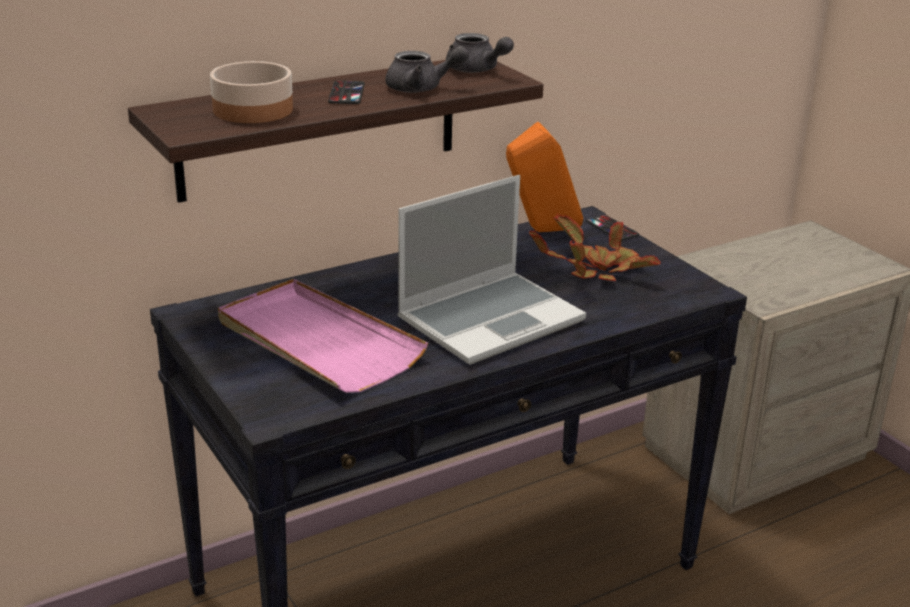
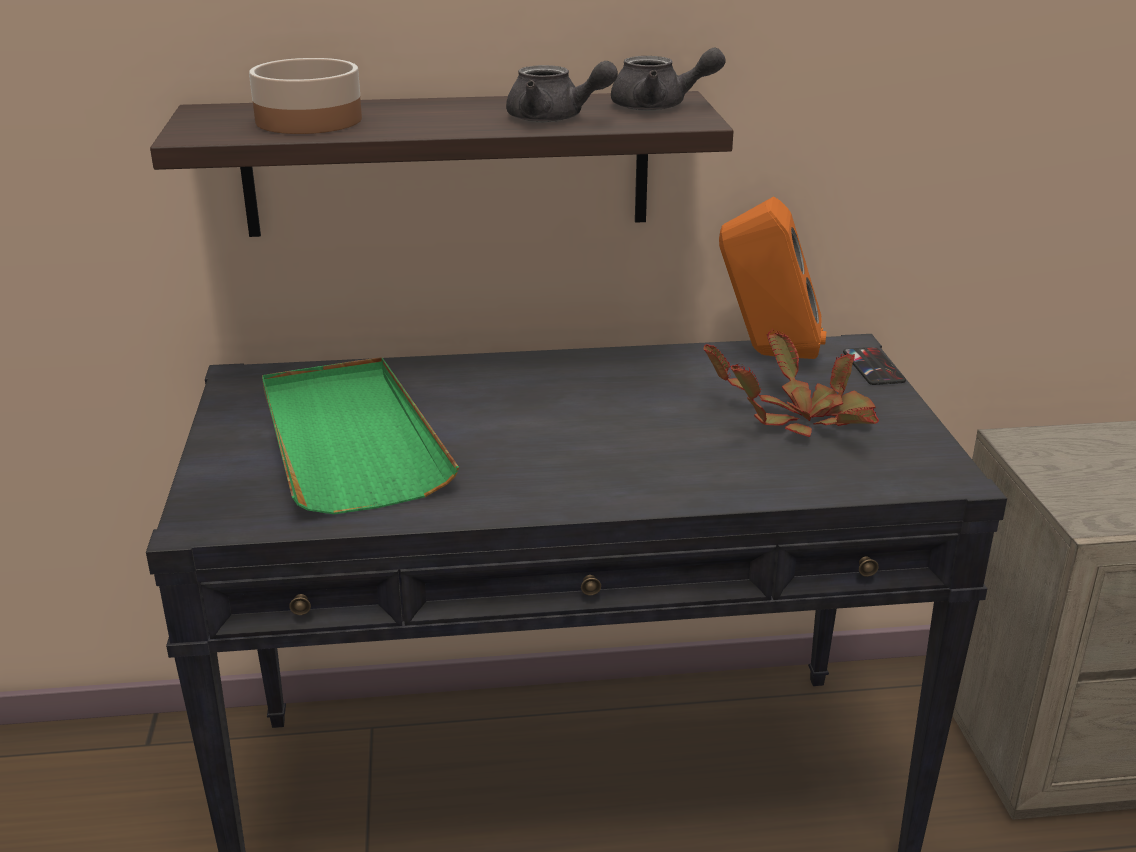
camera: 25 degrees right, 0 degrees up
(317, 342) = (349, 440): pink tray -> green tray
(346, 93) = (450, 115): phone -> none
(476, 70) = (659, 107): grey teapot -> grey teapot turned 60 degrees counterclockwise
(491, 319) = (594, 455): laptop -> none

